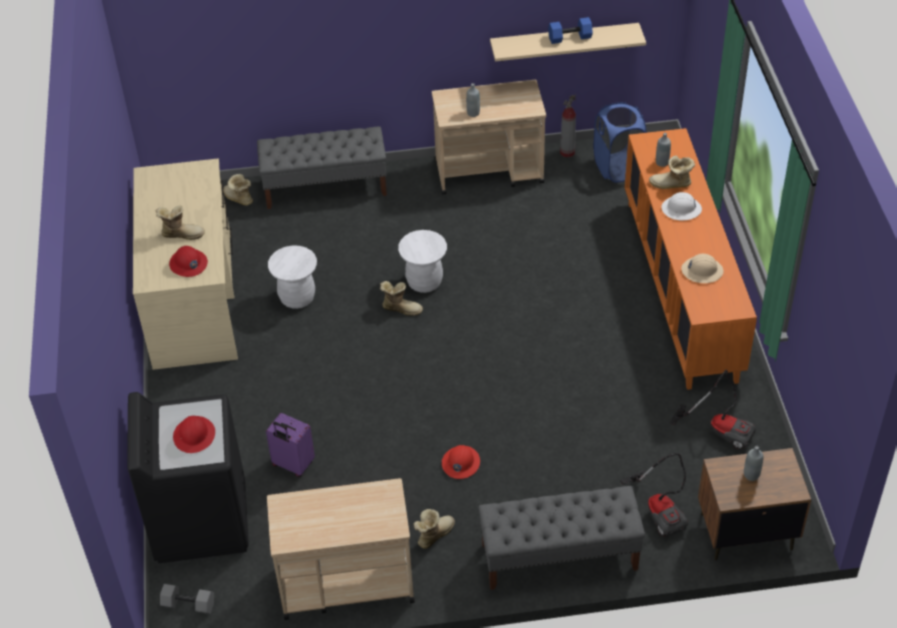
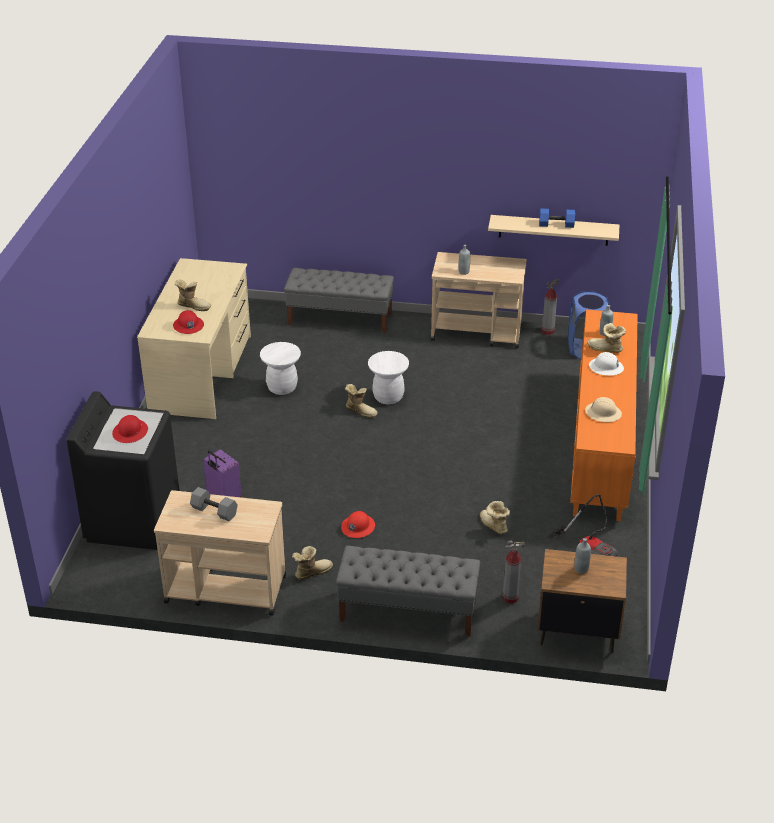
camera: 15 degrees right, 10 degrees down
(188, 605) = (95, 575): grey dumbbell -> grey dumbbell (213, 511)
(238, 199) = (268, 314): boot -> boot (493, 526)
(660, 510) = (510, 598): vacuum cleaner -> fire extinguisher

